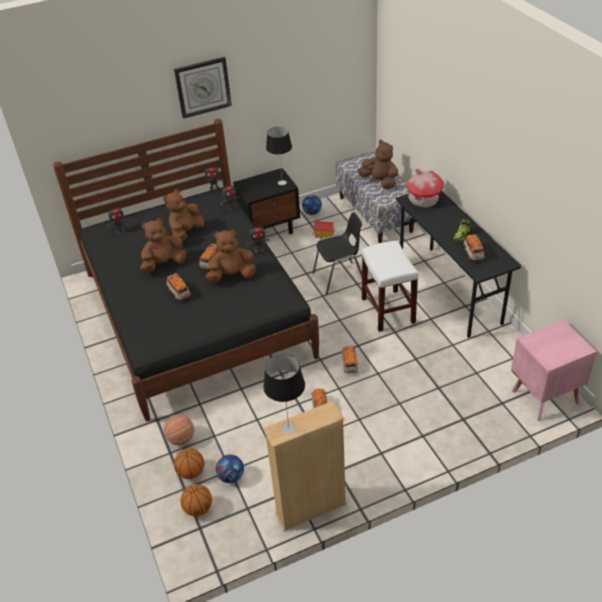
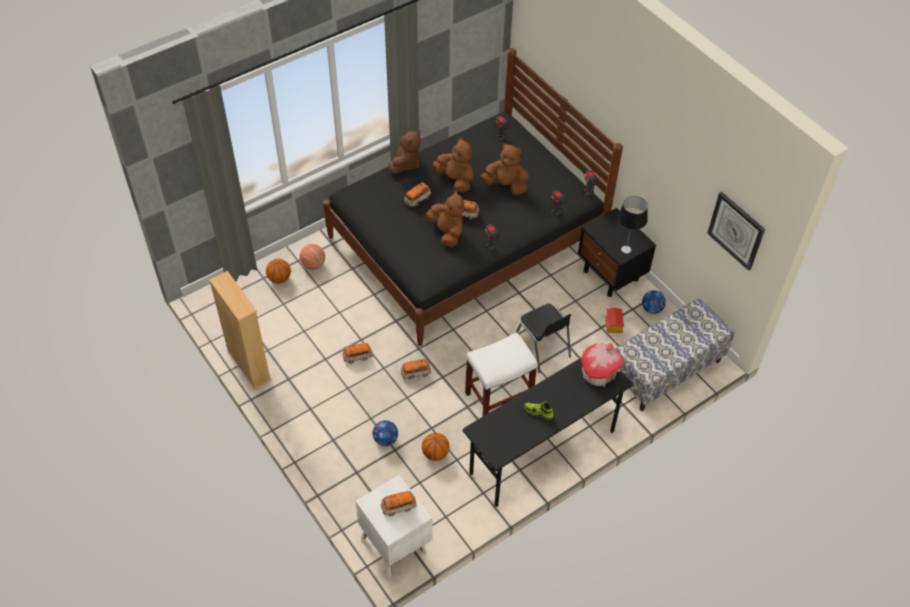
camera: 75 degrees right, 10 degrees up
(198, 509) = (245, 291): basketball -> basketball (435, 453)
(203, 87) = (625, 109): wall clock -> wall clock (736, 230)
(231, 477) = (277, 306): football -> football (385, 439)
(288, 428) = (226, 286): table lamp -> none
(379, 182) = (668, 344): brown plush toy -> brown plush toy (405, 164)
(473, 253) = (509, 424): toy car -> toy car (398, 507)
(543, 396) = (394, 544): pink nightstand -> white nightstand

